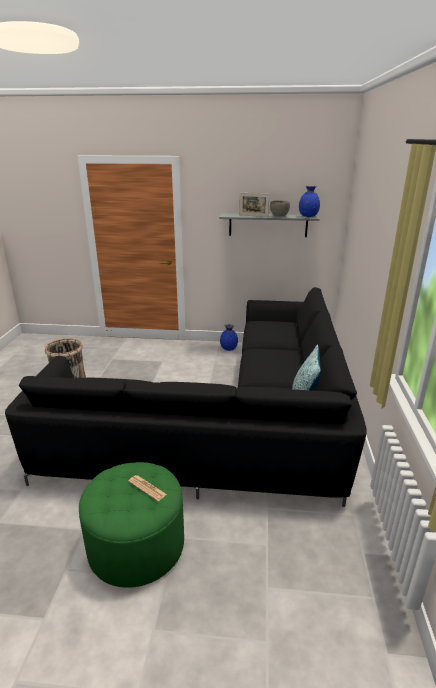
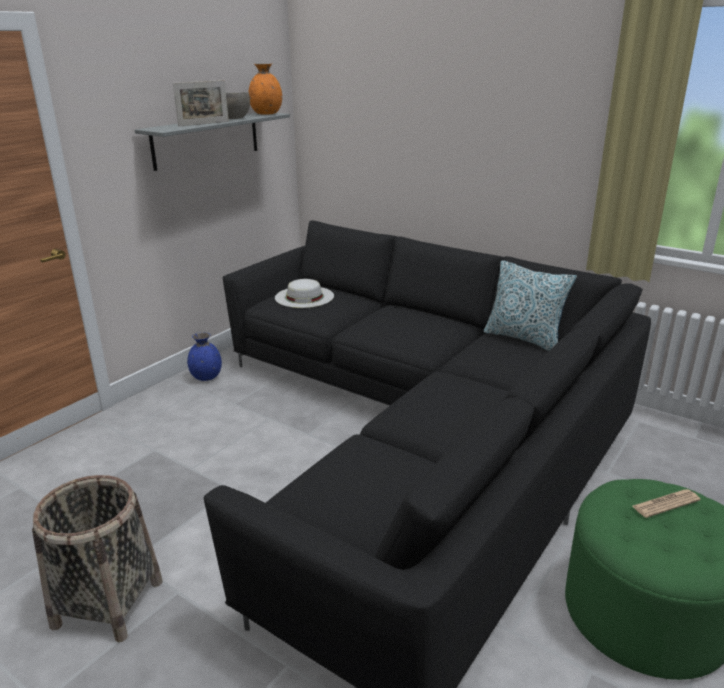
camera: 60 degrees left, 0 degrees up
(273, 327) = (304, 297): none -> white hat
(308, 216) = (266, 114): blue vase -> orange vase

